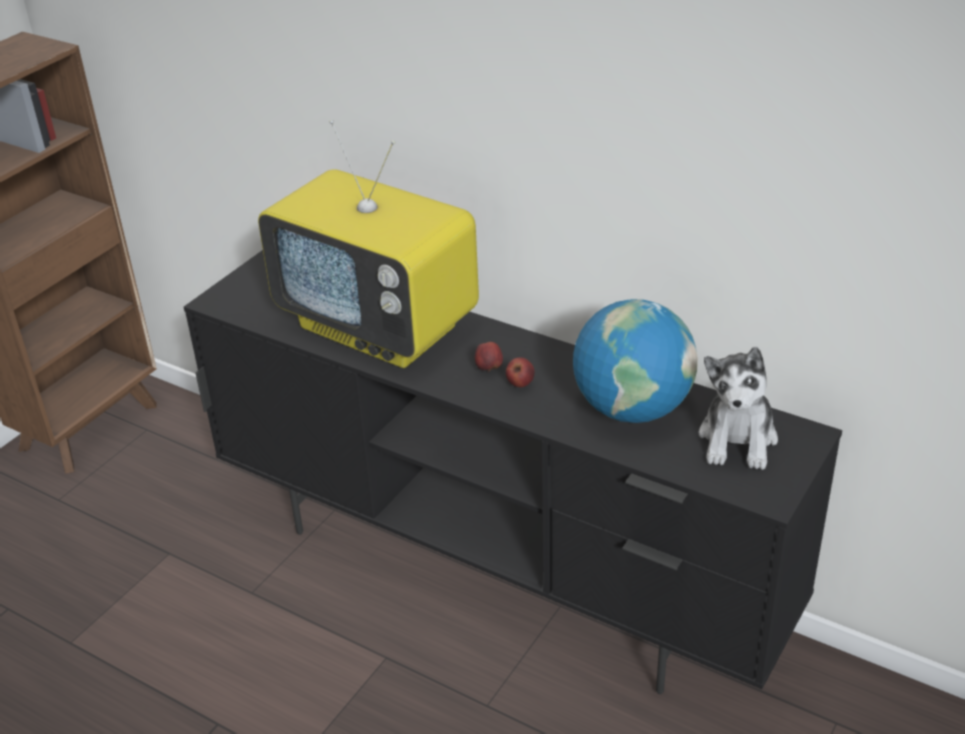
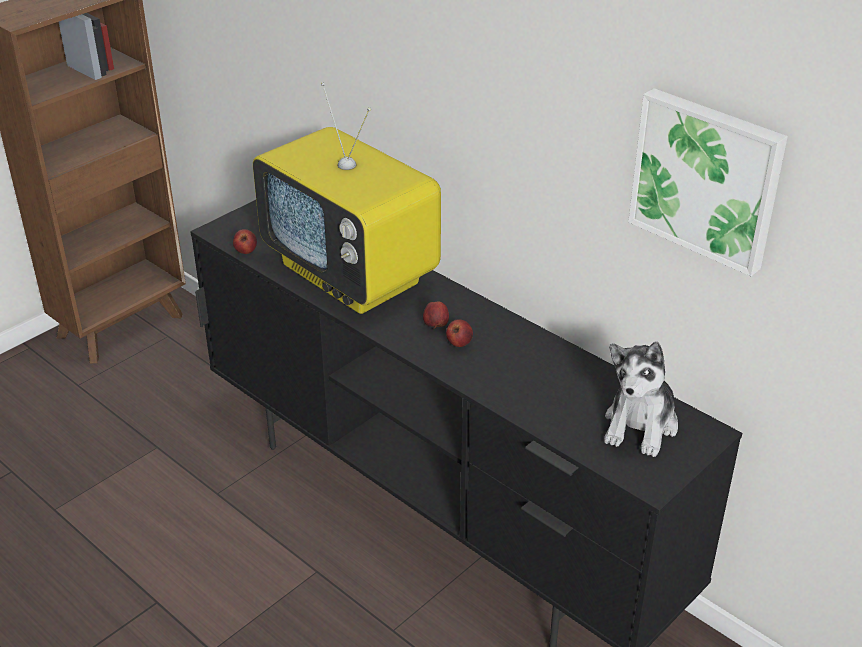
camera: 10 degrees right, 0 degrees up
(254, 319) = (245, 251): none -> apple
(632, 408) = (552, 382): globe -> none
(785, 167) = (707, 178): none -> picture

